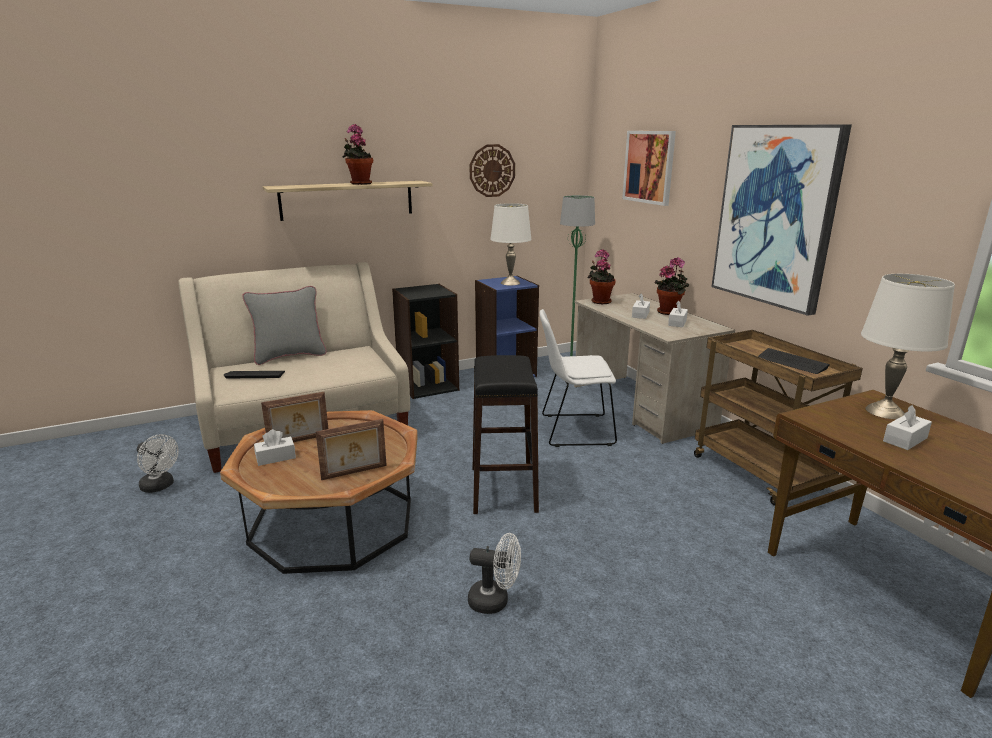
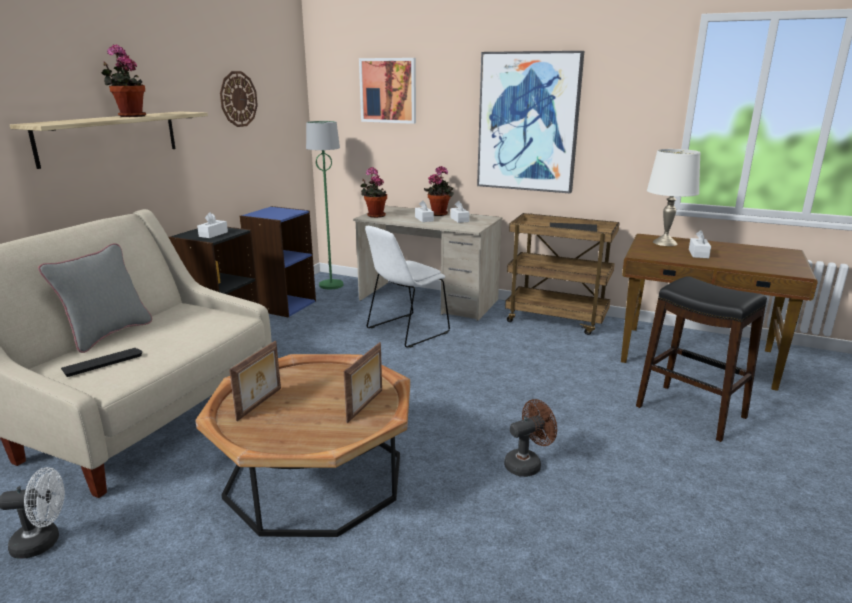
camera: 40 degrees left, 0 degrees up
(276, 457) = (265, 425): white tissue box -> white tissue box (213, 234)
(495, 601) = (527, 464): white fan -> brown fan
(503, 489) = (418, 391): black stool -> black stool (690, 412)
(510, 283) = (280, 212): white table lamp -> none

